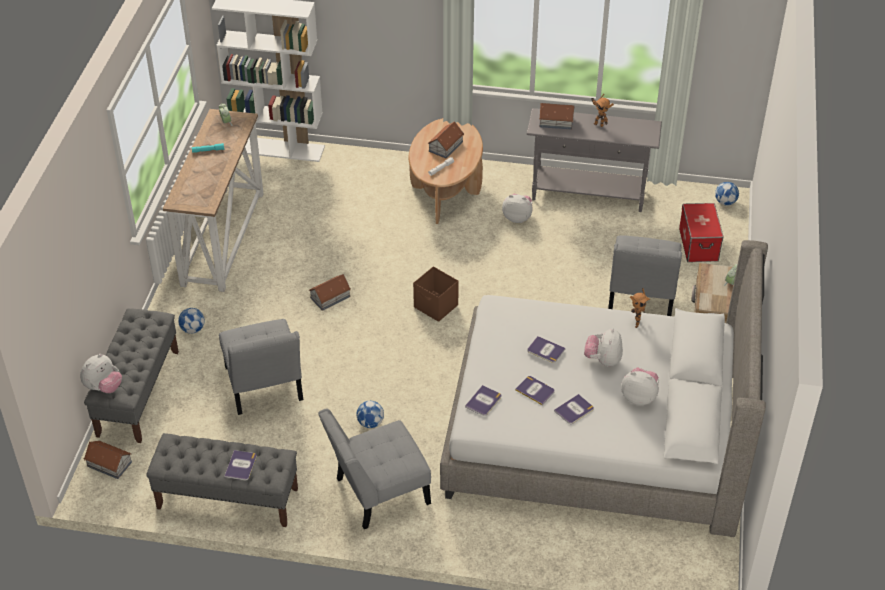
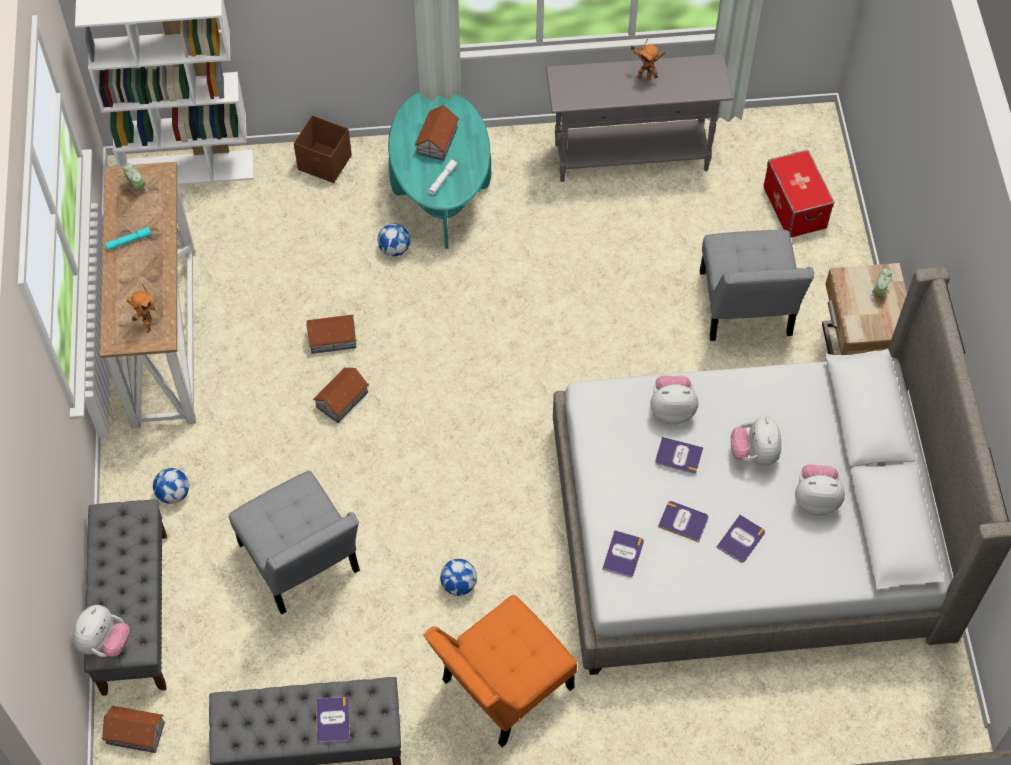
camera: 15 degrees left, 15 degrees up
(377, 493) = (501, 688): grey chair -> orange chair
(436, 307) = (487, 382): brown storage box -> brown storage box (325, 163)
(445, 190) = (441, 190): brown coffee table -> turquoise coffee table
(517, 217) = (550, 214): plush toy -> plush toy (672, 410)
(555, 121) = (585, 83): toy house -> toy house (332, 338)
(635, 323) = (778, 385): toy robot -> toy robot (146, 326)
(725, 202) = (810, 131): football -> football (394, 249)

